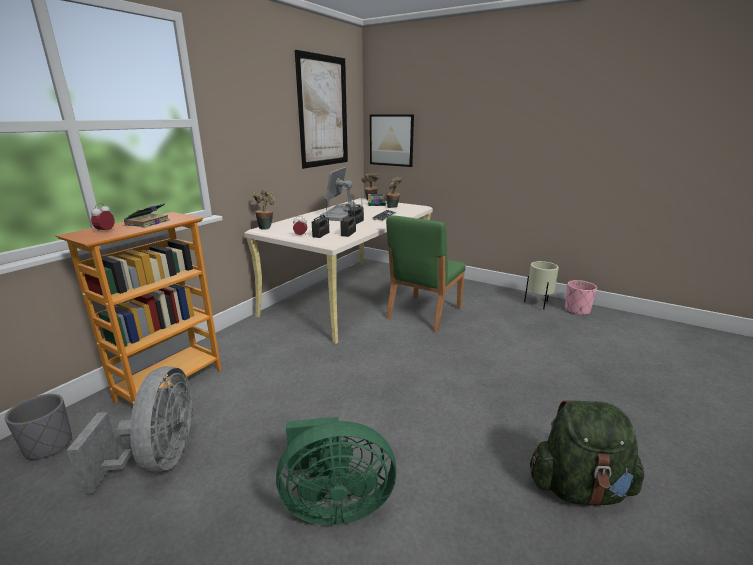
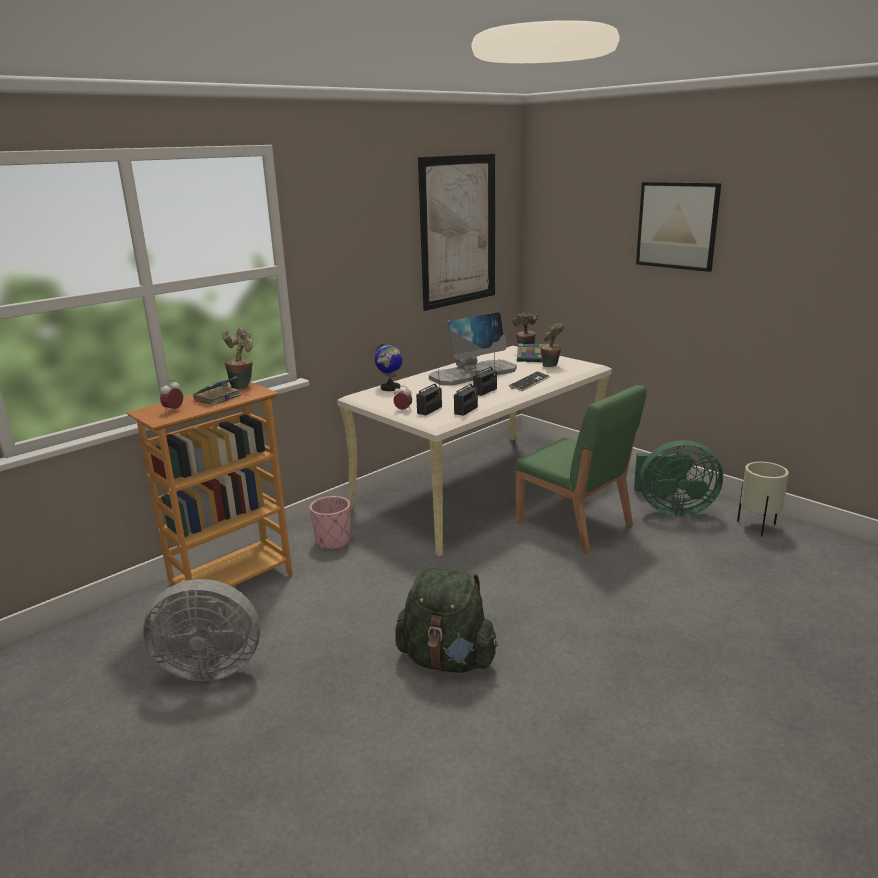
camera: 15 degrees right, 0 degrees up
(48, 446) = (105, 635): grey planter -> none
(159, 459) = (209, 666): grey fan -> grey fan turned 75 degrees clockwise
(266, 227) = (365, 394): potted plant -> potted plant (242, 386)
(284, 223) = (390, 388): none -> globe
(334, 504) = (380, 742): green fan -> green fan (672, 509)
(342, 213) = (473, 373): monitor -> monitor turned 150 degrees counterclockwise
(391, 140) = (561, 264): picture -> picture (677, 225)
(423, 313) = (574, 524): green chair -> green chair turned 90 degrees counterclockwise
(577, 310) = (817, 542): pink planter -> pink planter (333, 541)
(579, 488) = (681, 776): green backpack -> green backpack (447, 660)

